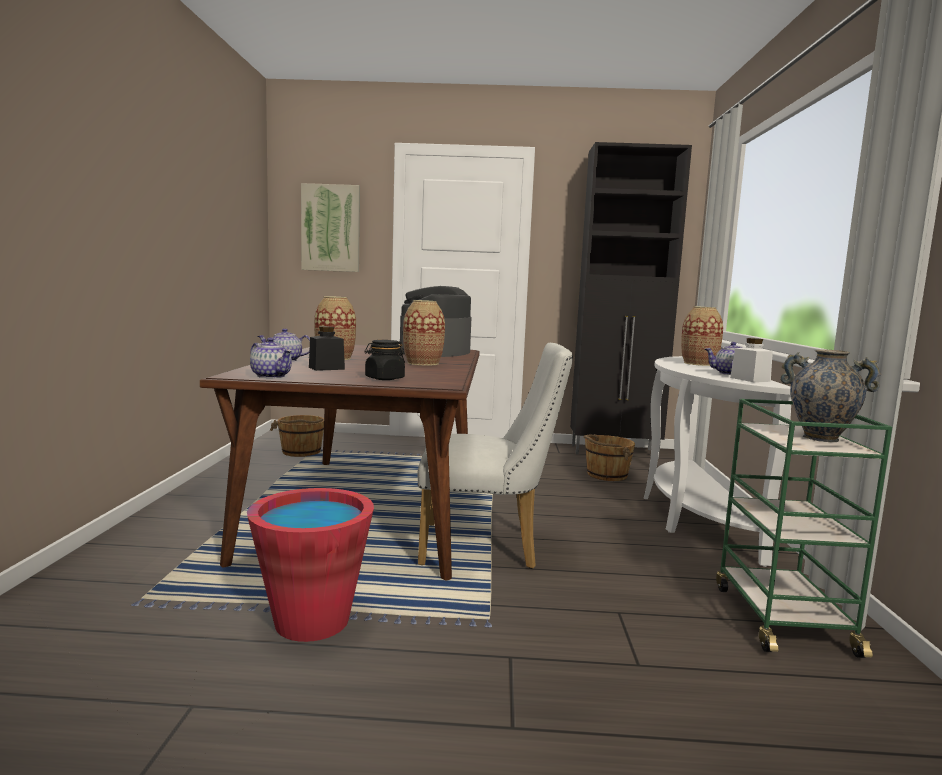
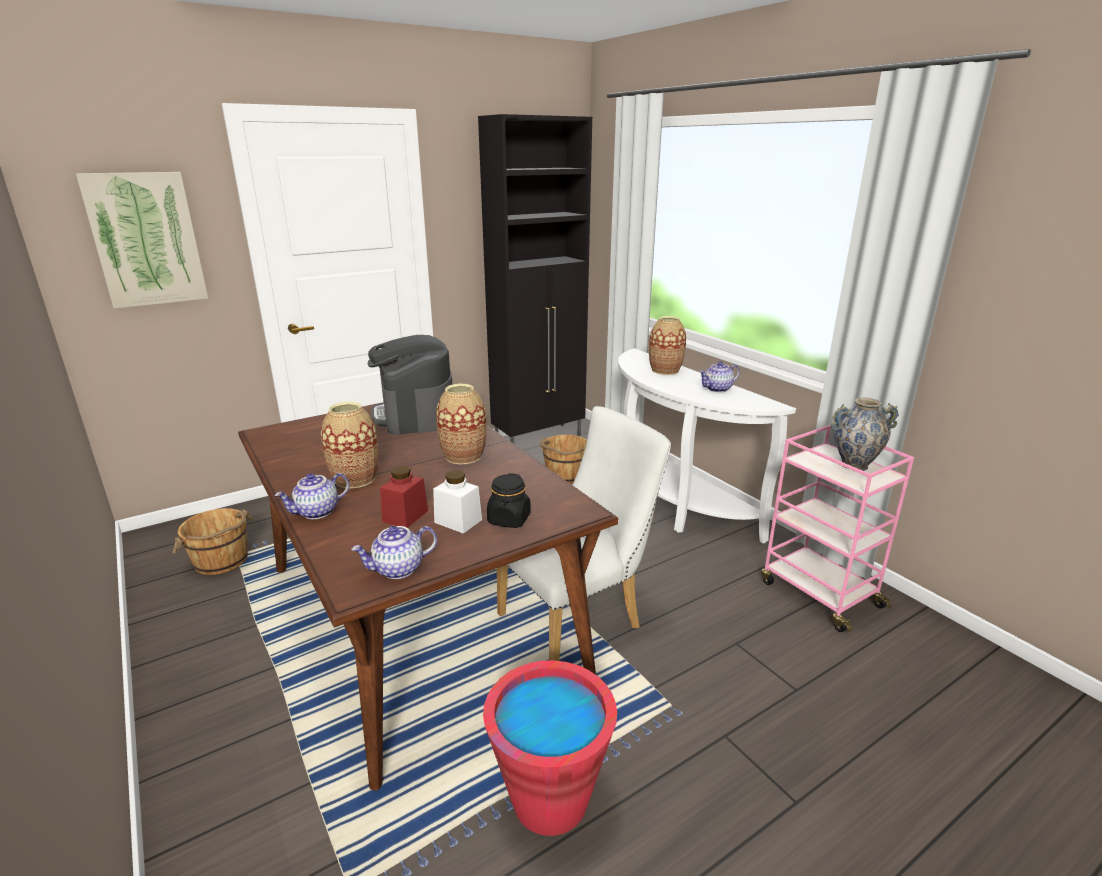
camera: 35 degrees left, 15 degrees up
(272, 376) = (398, 569): teapot -> teapot turned 150 degrees clockwise
(326, 368) = (405, 516): black jar -> red jar
(750, 379) = (747, 399): white jar -> white jar (458, 521)
(781, 618) = (818, 593): green cart -> pink cart

